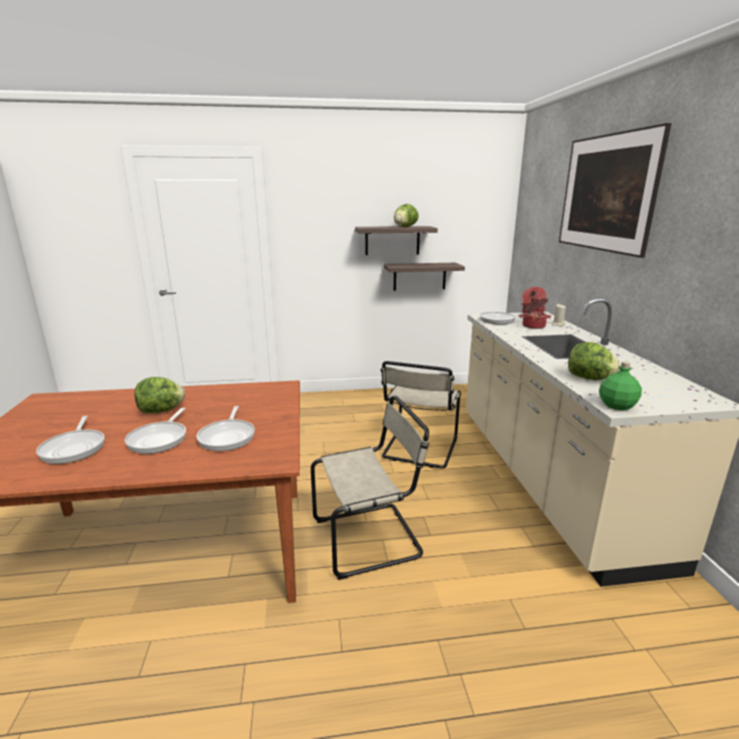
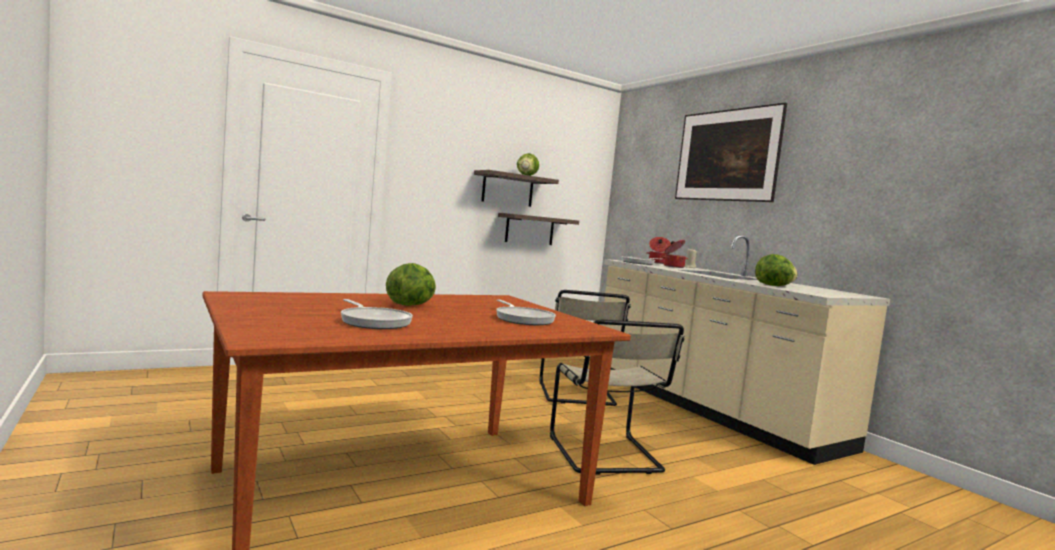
camera: 25 degrees left, 15 degrees down
(159, 439) = (456, 319): frying pan -> none
(371, 538) = (606, 456): beige chair -> beige chair turned 120 degrees clockwise
(616, 406) = (818, 294): green bottle -> none

